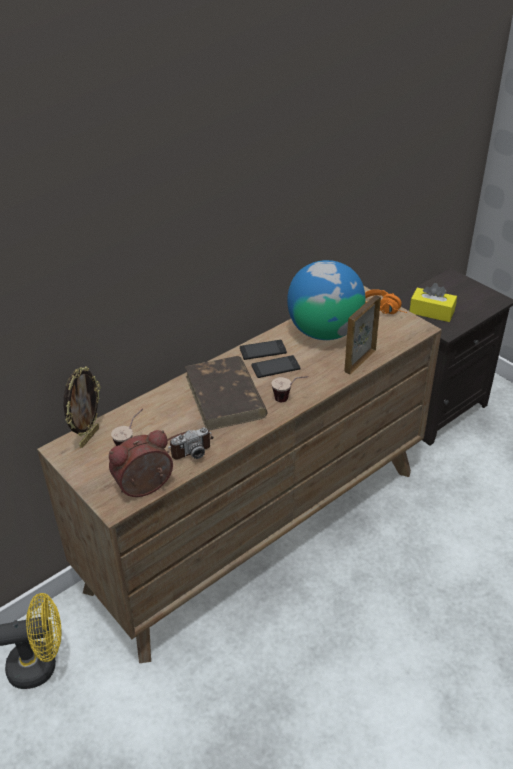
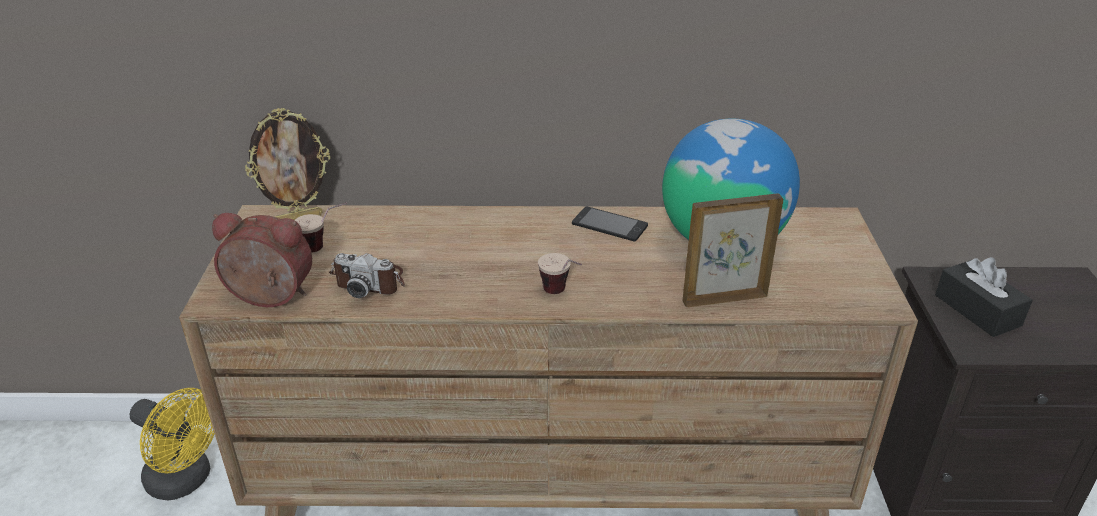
camera: 40 degrees right, 5 degrees down
(225, 397) = (491, 252): brown book -> none
(275, 367) = (598, 250): phone -> none
(385, 309) = (853, 254): orange headphones -> none
(431, 312) = (977, 310): yellow tissue box -> black tissue box

